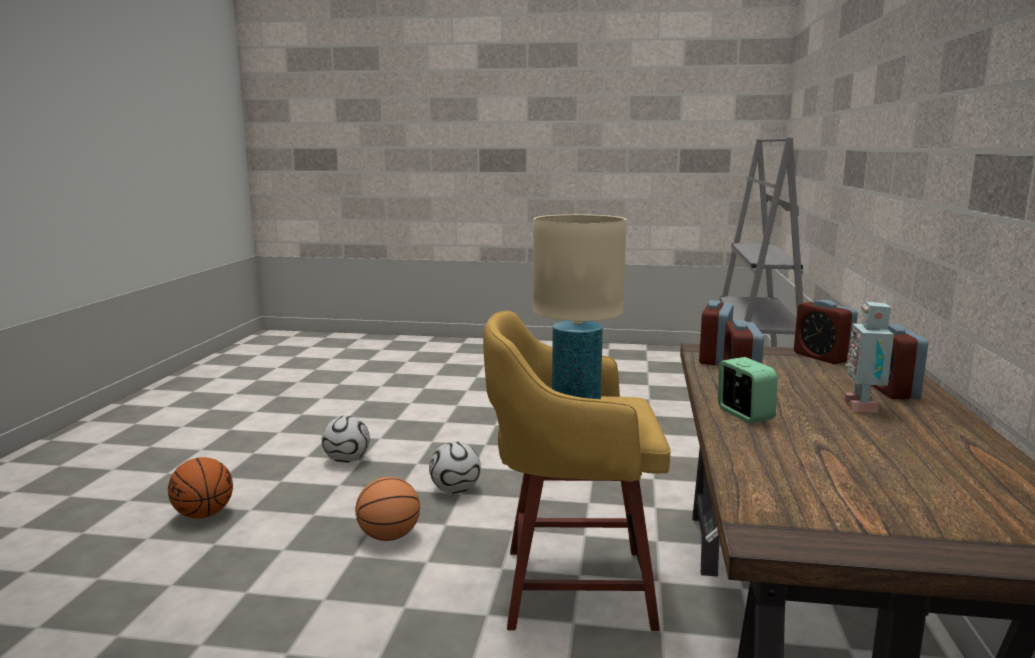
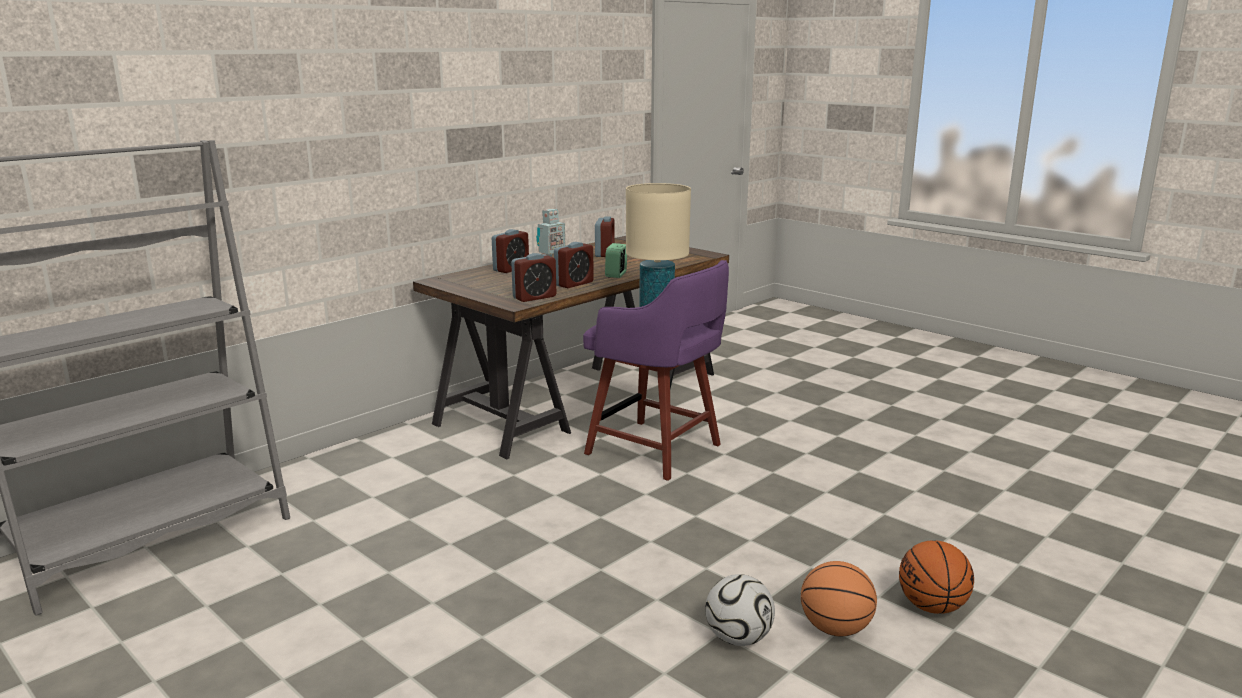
camera: 145 degrees left, 5 degrees up
(389, 537) = (751, 520): basketball -> basketball (835, 629)
(455, 491) = (652, 545): football -> none
(571, 587) = (656, 451): yellow stool -> purple stool
(822, 357) = (470, 286): alarm clock -> alarm clock (604, 253)

